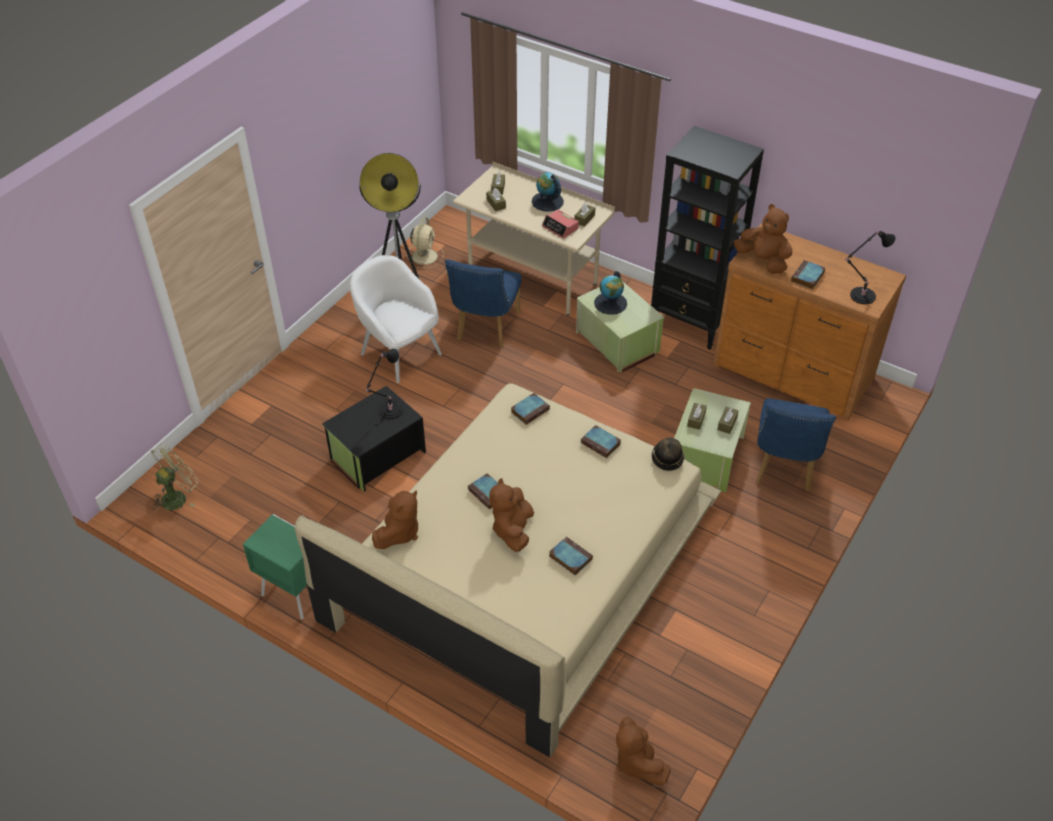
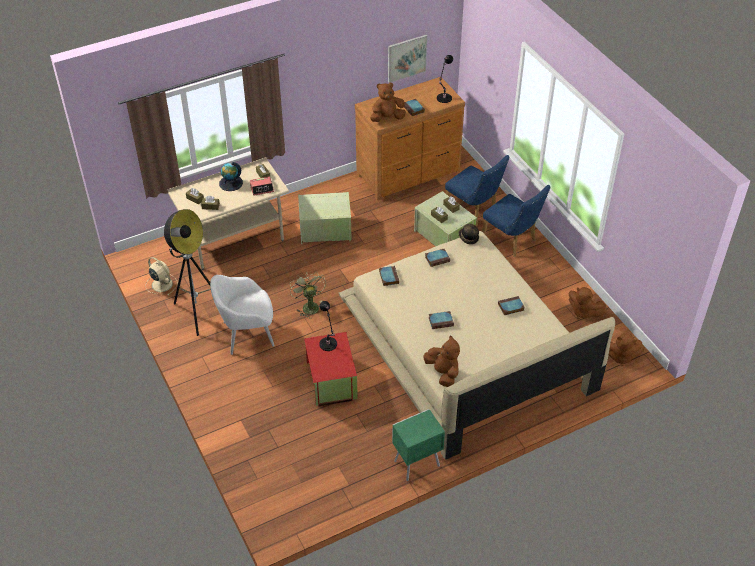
camera: 60 degrees left, 0 degrees up
(178, 496) = (287, 500): green fan -> green fan (308, 306)
(376, 455) = (330, 381): black storage box -> red storage box
(485, 329) = (261, 283): blue chair -> blue chair (512, 241)
(513, 530) = (475, 322): brown plush toy -> brown plush toy (583, 312)
(610, 303) = (317, 208): globe -> none
(692, 323) = (336, 192): black bookcase -> none
(860, 210) = (406, 58): none -> picture

